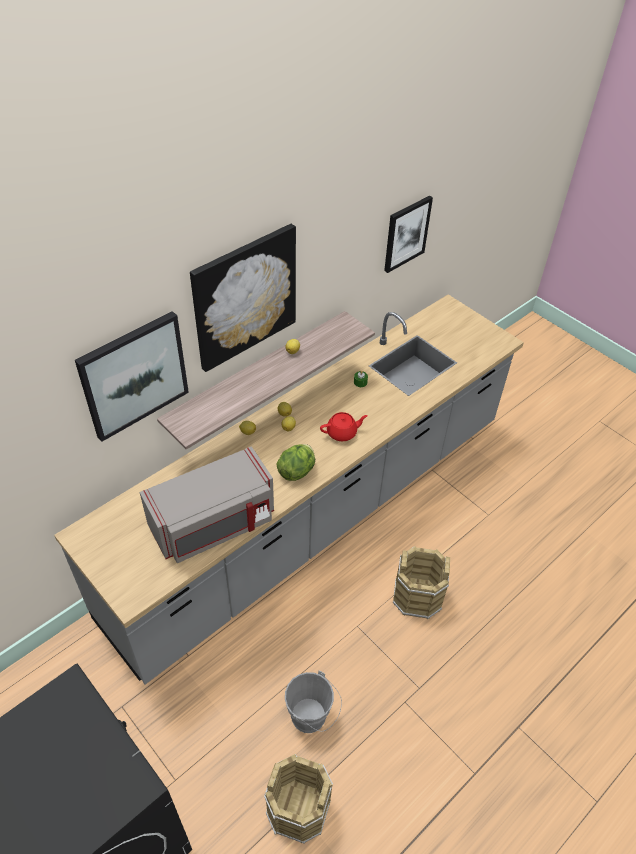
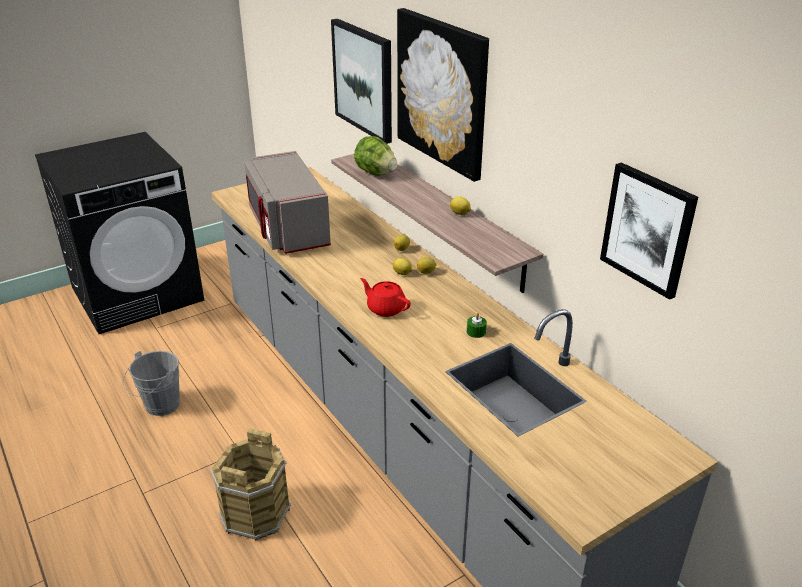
camera: 100 degrees right, 15 degrees down
(297, 471) = (336, 274): lettuce -> lettuce (375, 173)
(298, 809) = (87, 391): brown bucket -> none
(342, 433) = (385, 308): red teapot -> red teapot turned 135 degrees clockwise

